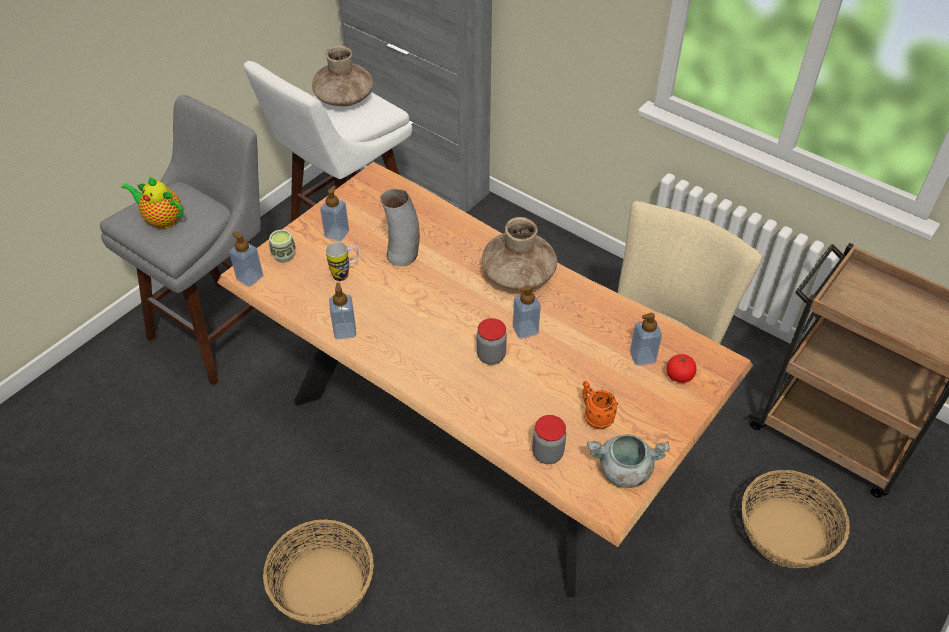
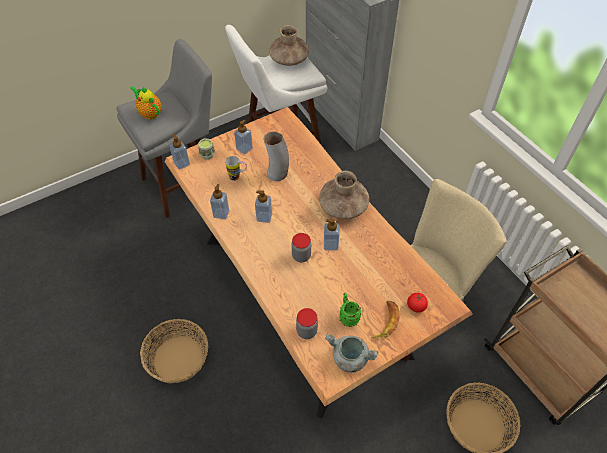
camera: 20 degrees right, 5 degrees up
(594, 416) = (348, 316): orange mug -> green mug
(642, 357) = (398, 286): soap dispenser -> soap dispenser (264, 217)
(648, 407) = (385, 321): none -> banana

